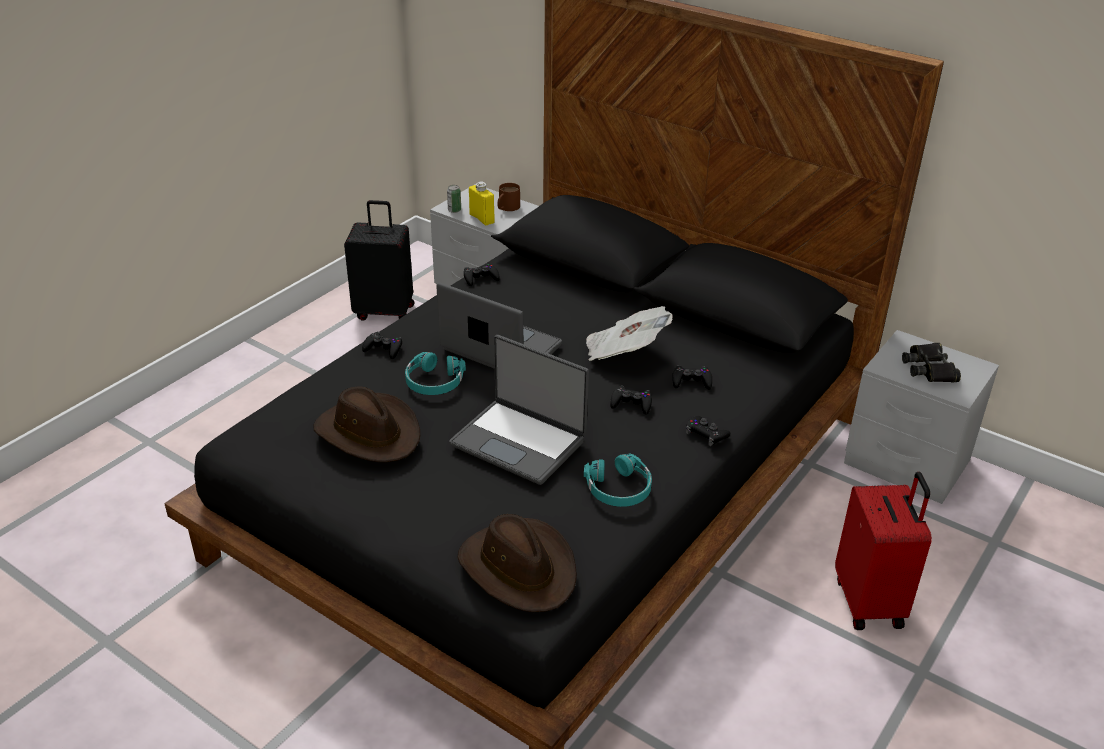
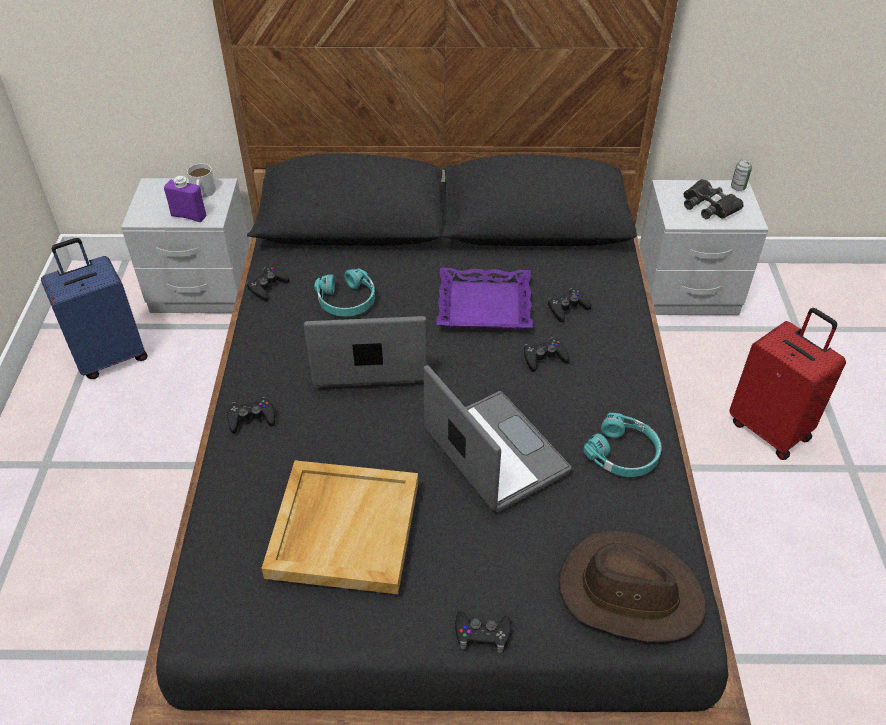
camera: 35 degrees left, 10 degrees up
(369, 432) = (343, 528): brown hat -> beige tray
(385, 311) = (111, 357): black suitcase -> blue suitcase
(434, 382) = (347, 431): turquoise headphones -> turquoise headphones (347, 300)
(454, 210) = (149, 217): can -> can (738, 187)
(482, 218) = (188, 216): yellow bottle -> purple bottle
(507, 208) = (203, 193): brown mug -> white mug
(519, 441) = (493, 453): laptop -> laptop turned 120 degrees counterclockwise
(624, 352) = (484, 306): newspaper -> purple tray
(706, 434) = (631, 356): black game controller -> black game controller (482, 634)

